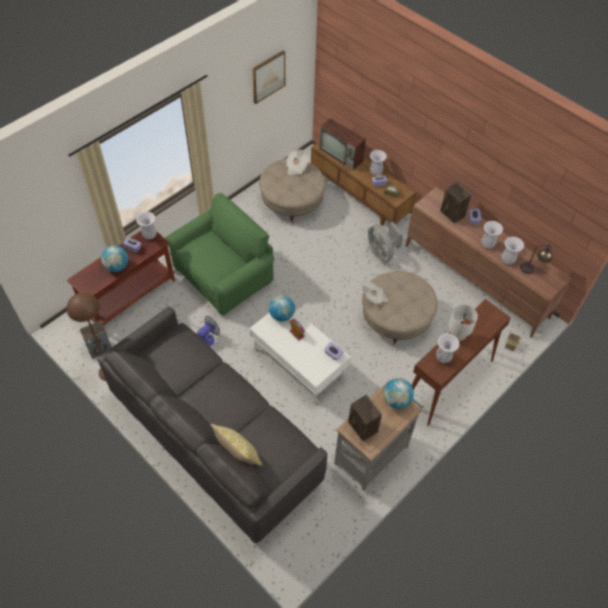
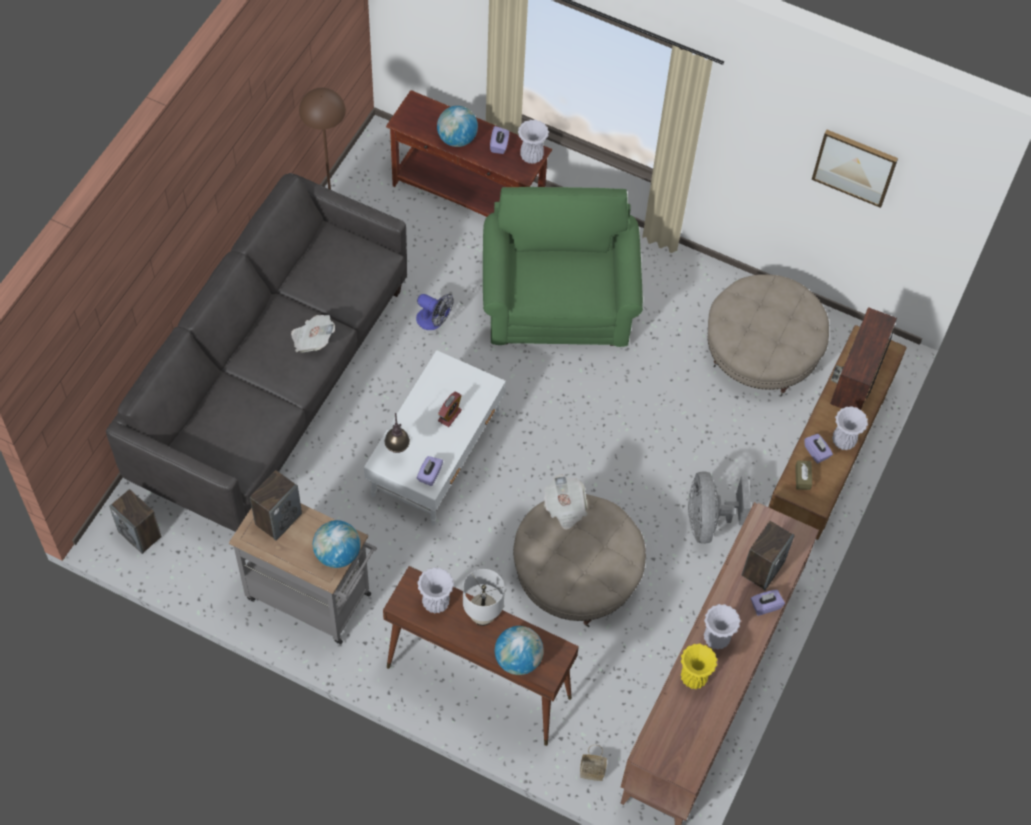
camera: 70 degrees right, 5 degrees up
(99, 348) = (367, 194): speaker -> speaker (140, 534)
(223, 276) = (558, 302): green armchair -> green armchair turned 120 degrees counterclockwise
(238, 454) = (209, 391): pillow -> none
(282, 315) = (476, 385): globe -> globe (518, 659)
(296, 167) = (799, 318): newspaper -> newspaper (312, 340)
(382, 253) = (708, 521): grey fan -> grey fan turned 45 degrees counterclockwise
(507, 260) = (693, 678): white vase -> yellow vase
(532, 269) = (689, 723): table lamp -> table lamp (397, 450)

